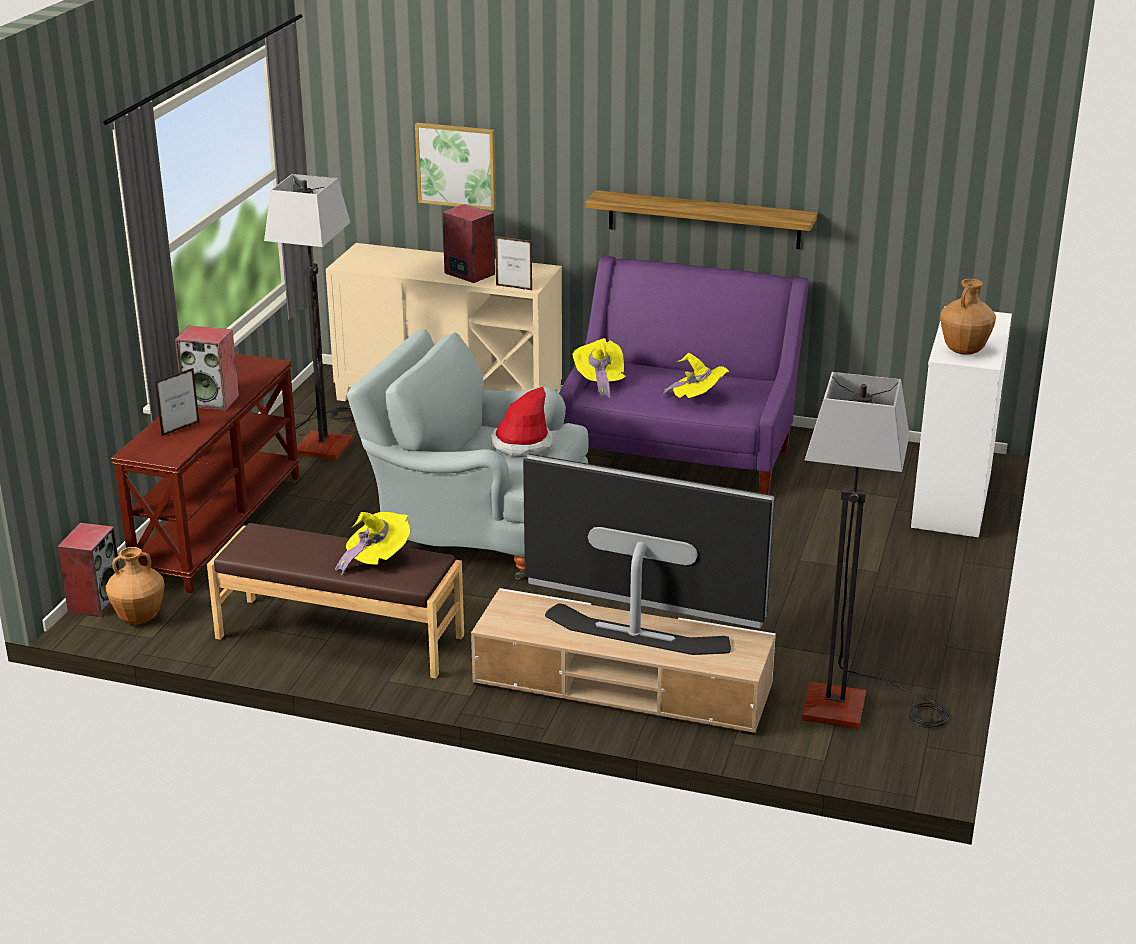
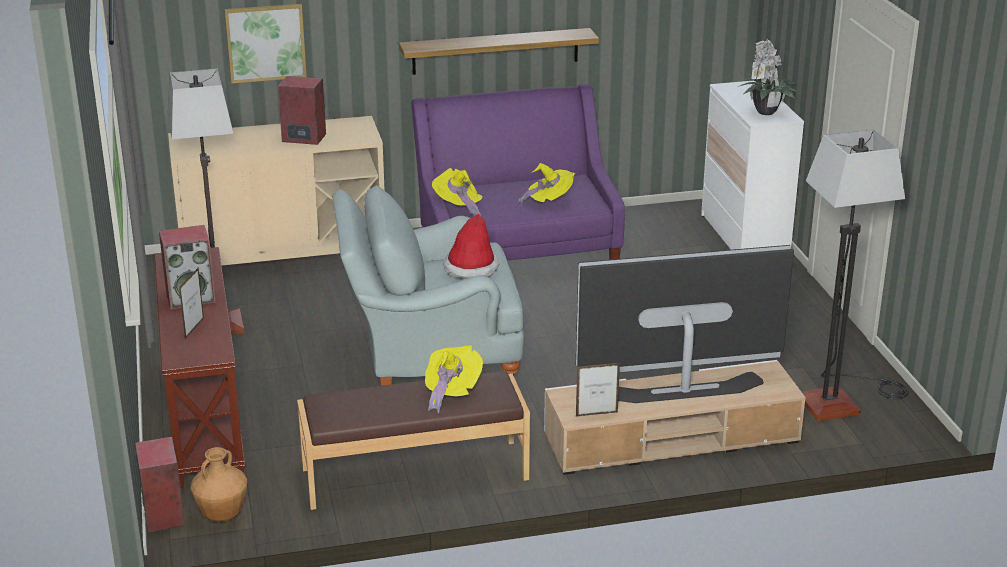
camera: 30 degrees left, 0 degrees up
(514, 288) = (356, 141): picture frame -> picture frame (596, 414)
(964, 351) = (764, 113): brown vase -> potted plant

